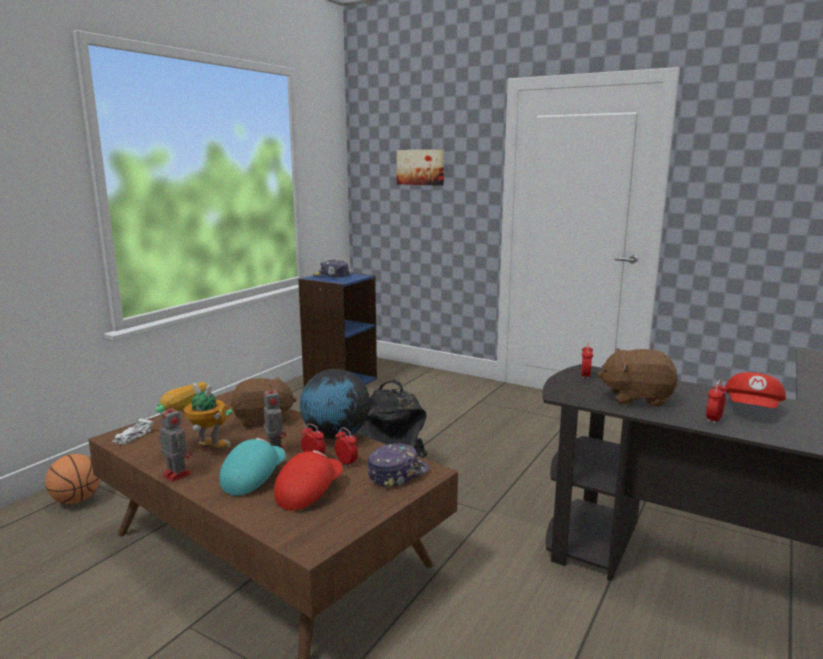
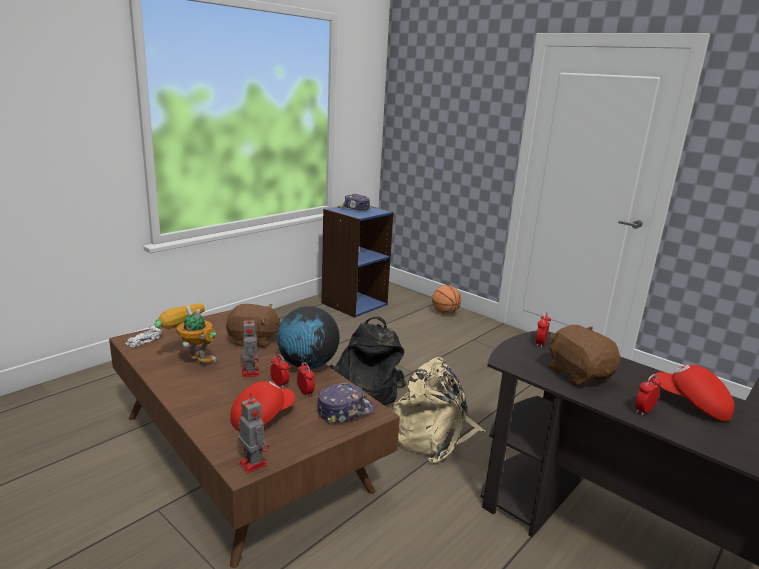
camera: 10 degrees right, 5 degrees up
(76, 500) = (107, 383): basketball -> basketball (445, 313)
(176, 474) = (163, 382): toy robot -> toy robot (252, 463)
(253, 479) = (222, 396): turquoise cap -> none
(421, 167) = (448, 113): picture -> none
(473, 499) = (432, 435): none -> beige backpack
(636, 398) = (578, 374): brown plush toy -> brown plush toy turned 45 degrees clockwise
(753, 410) = (691, 405): red cap -> red cap turned 90 degrees clockwise

